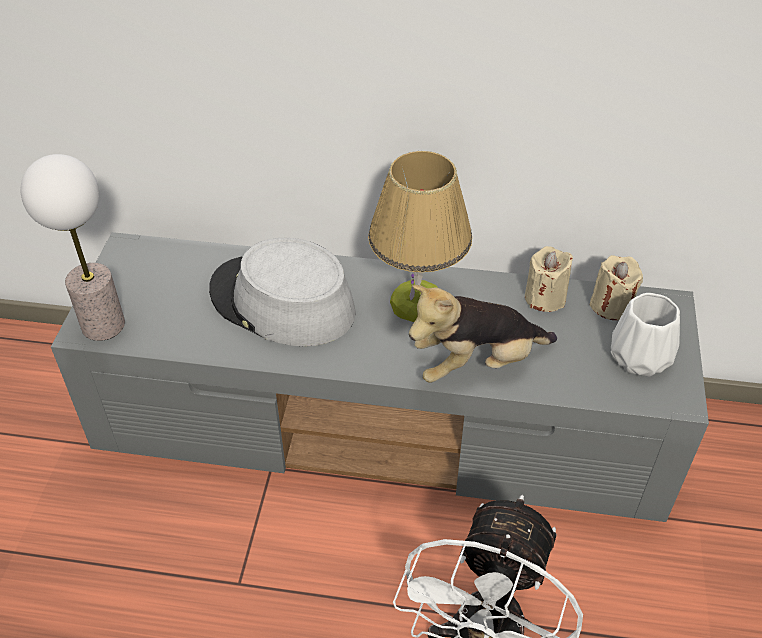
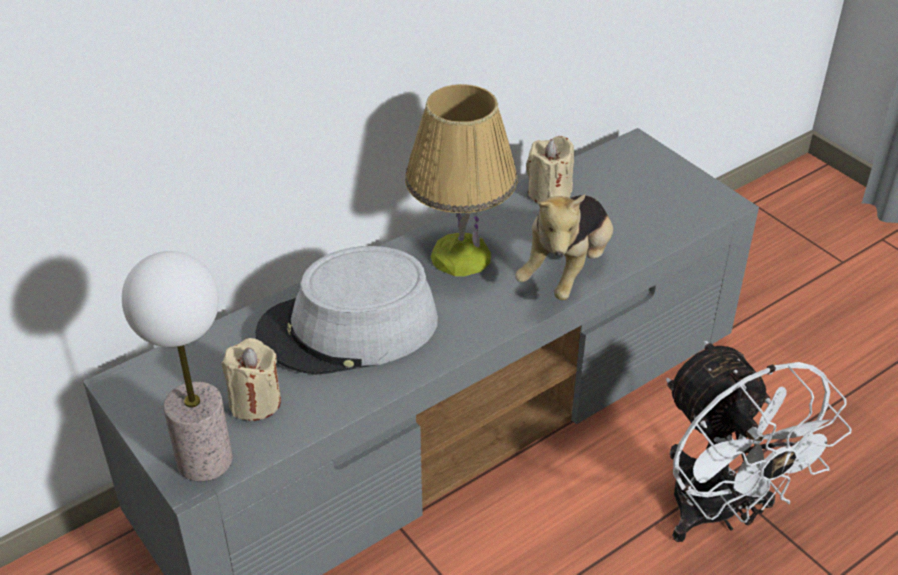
camera: 45 degrees left, 5 degrees down
(611, 305) = (600, 170): beige candle -> beige candle (255, 402)
(638, 358) = (664, 194): white vase -> none

